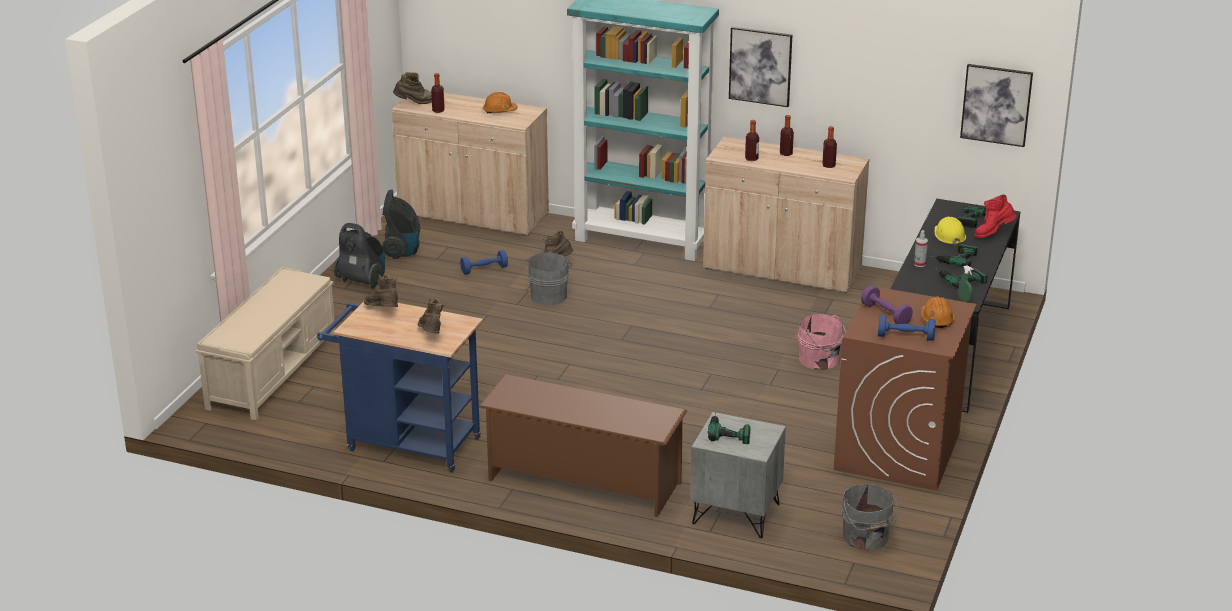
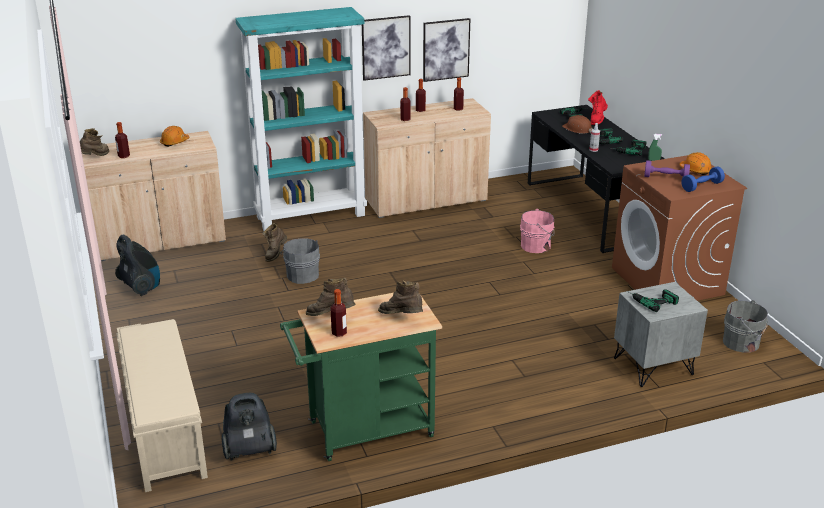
camera: 40 degrees left, 0 degrees up
(362, 281) = (139, 322): vacuum cleaner -> vacuum cleaner (249, 450)
(369, 326) = (339, 333): none -> bottle
(406, 443) = (363, 432): blue cart -> green cart
(484, 270) = (227, 276): blue dumbbell -> none
(582, 481) = (529, 395): brown shoe rack -> none
(949, 235) = (577, 129): yellow hard hat -> brown hard hat
(996, 104) = (555, 33): picture -> picture (446, 49)

